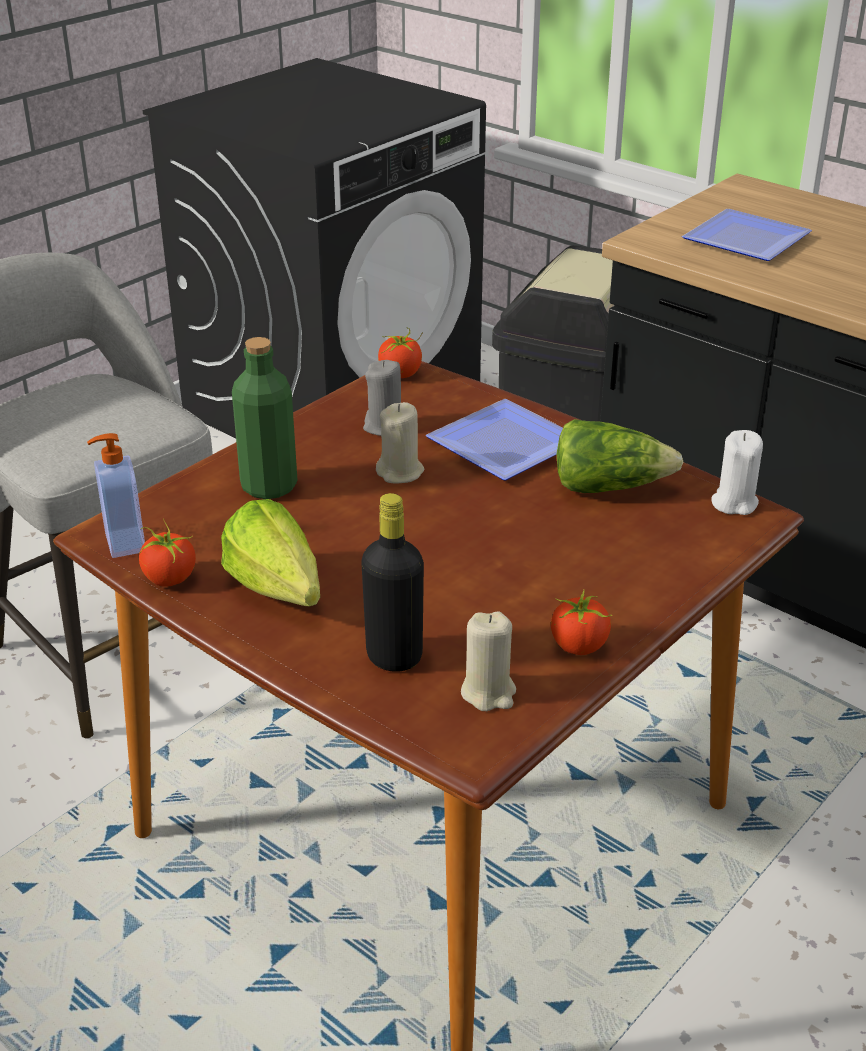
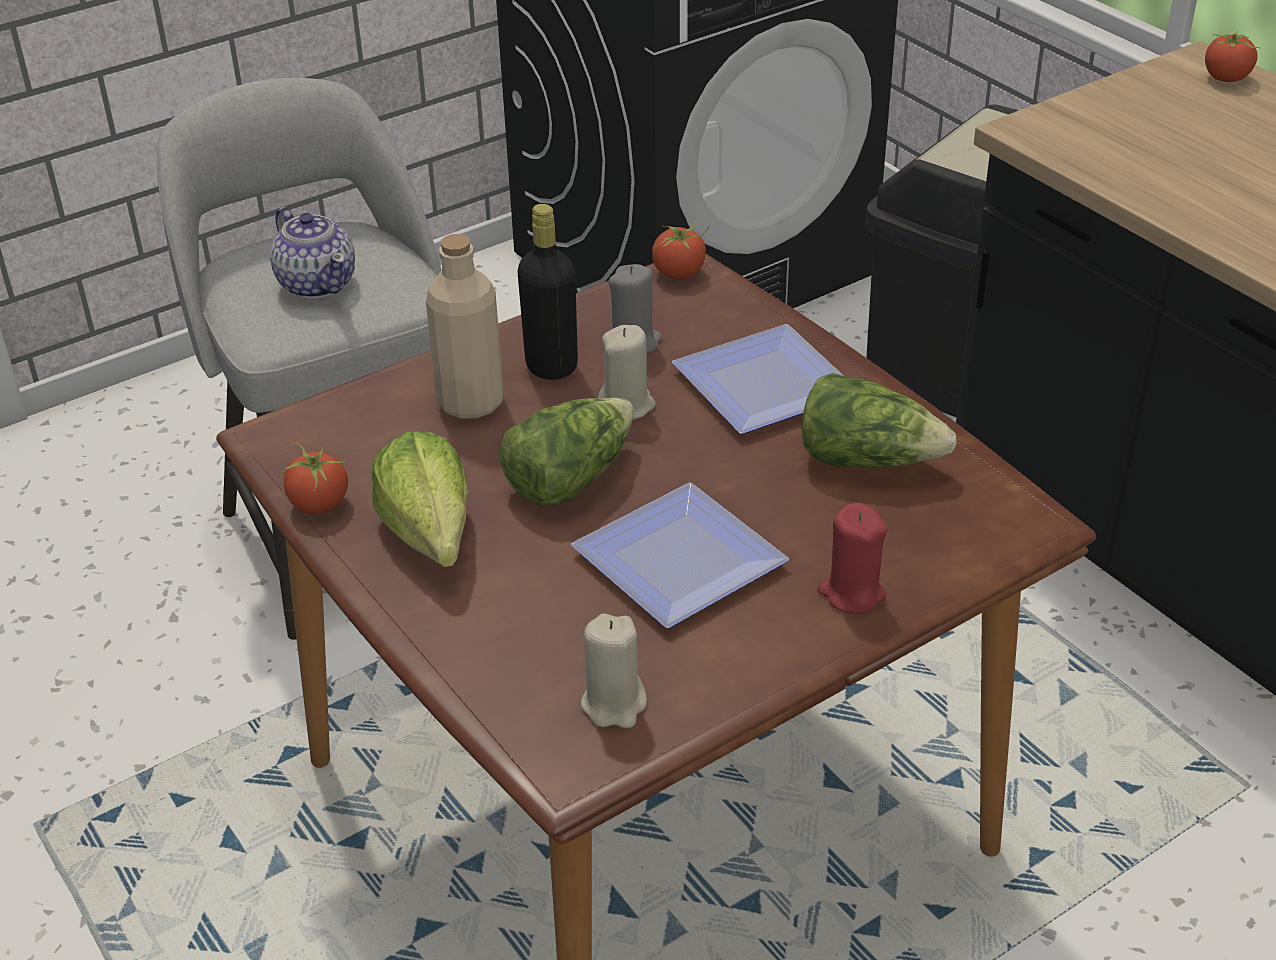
camera: 15 degrees right, 5 degrees up
(84, 421) = (317, 283): none -> teapot
(123, 543) = (286, 452): soap dispenser -> none
(269, 486) = (471, 402): green bottle -> beige bottle
(376, 531) = (569, 478): none -> lettuce
(394, 657) = (526, 641): black bottle -> black bottle (551, 366)
(579, 646) = (742, 664): tomato -> tomato (1226, 78)
(641, 583) = (851, 593): none -> red candle
(734, 503) = (1013, 503): white candle -> none
(741, 240) = (1157, 143): plate -> plate (671, 560)

